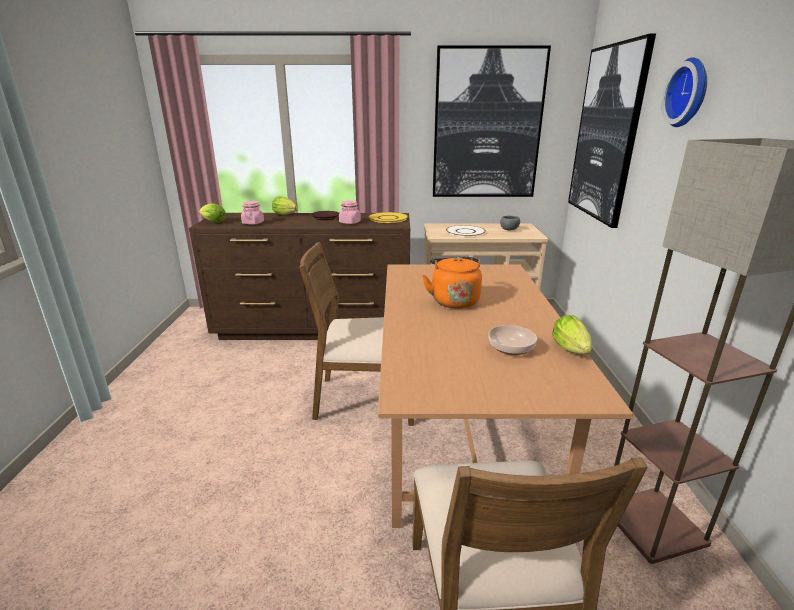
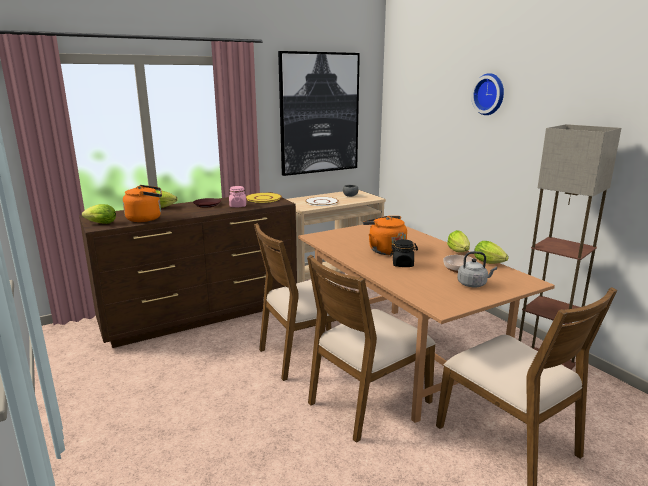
camera: 30 degrees left, 5 degrees down
(253, 223) = (146, 218): pink jar -> orange kettle
(367, 477) = (367, 401): none -> brown chair
(447, 323) = (403, 264): none -> black jar
(499, 375) = (473, 284): none -> grey kettle
(548, 324) = (459, 252): none -> lettuce
(606, 134) = (415, 118): picture -> none

